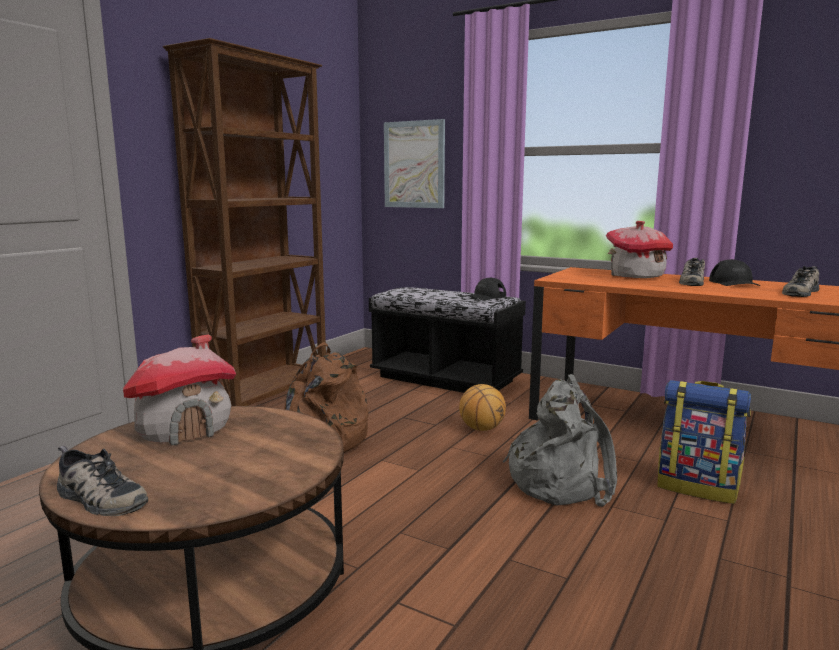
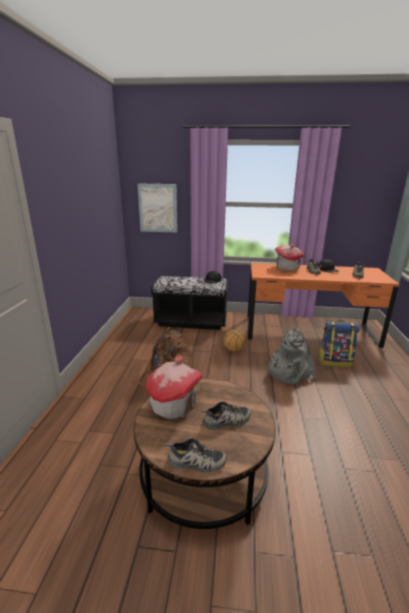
camera: 25 degrees left, 10 degrees up
(232, 465) = (226, 421): none -> shoe
(268, 397) = (112, 351): brown bookcase -> none

